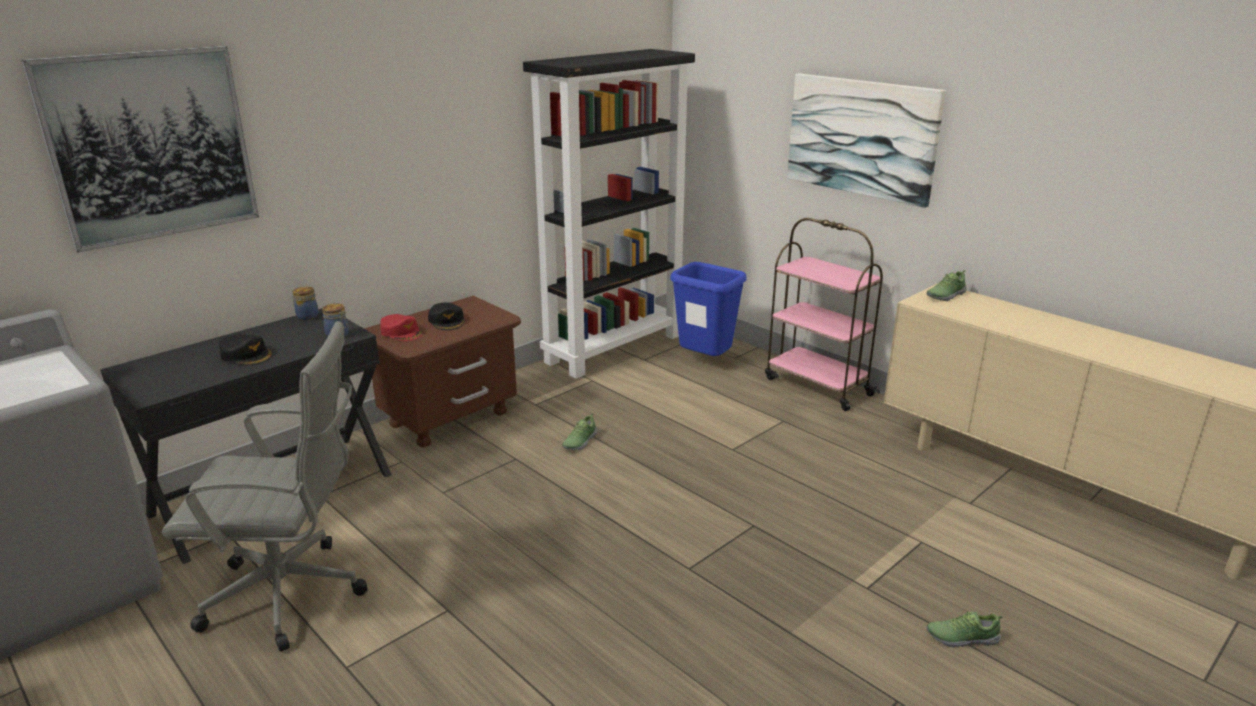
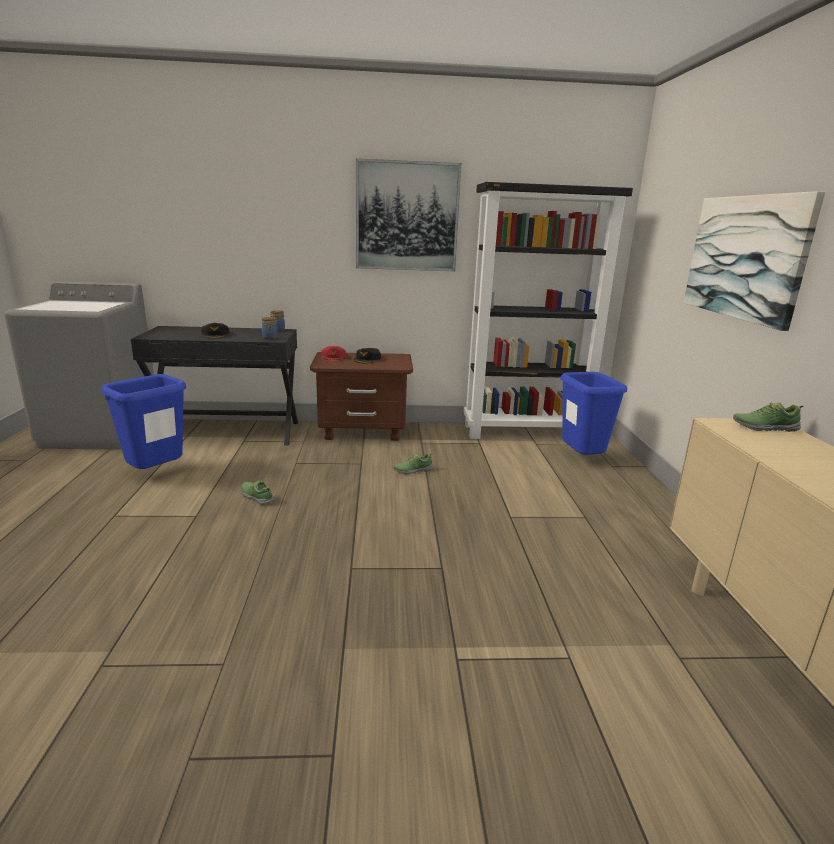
camera: 40 degrees right, 5 degrees down
(151, 146) = (204, 202): picture -> picture (407, 217)
(292, 595) = (156, 475): grey office chair -> blue trash can
(817, 386) = (658, 508): pink cart -> none
(961, 637) = (477, 754): shoe -> shoe (257, 496)

